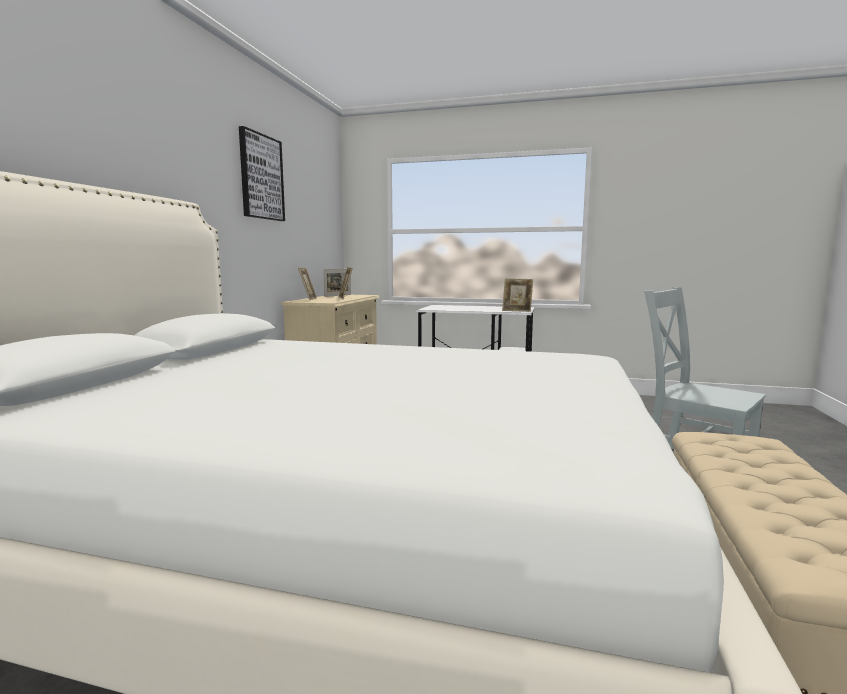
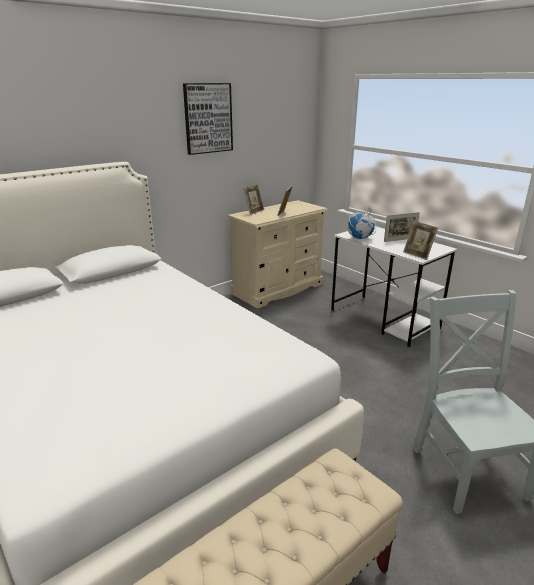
camera: 35 degrees right, 15 degrees up
(337, 295) = (291, 205): picture frame -> picture frame (400, 240)
(446, 309) = (360, 238): none -> globe

